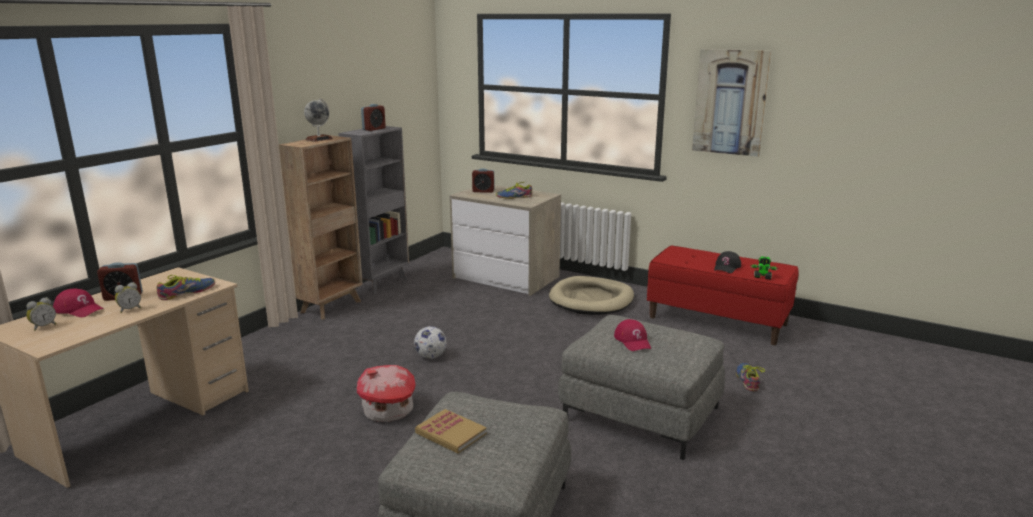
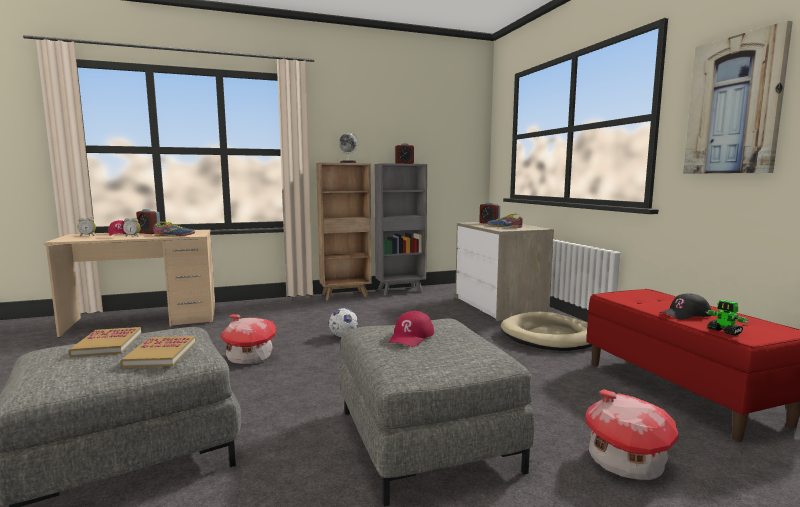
camera: 40 degrees right, 10 degrees down
(517, 421) = (160, 354): none -> book
(747, 380) = (624, 462): shoe -> toy house

